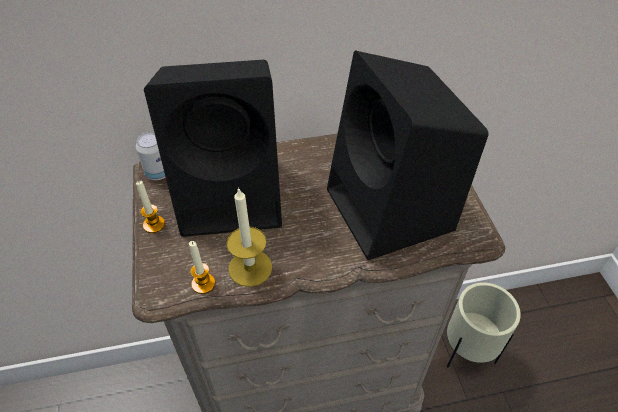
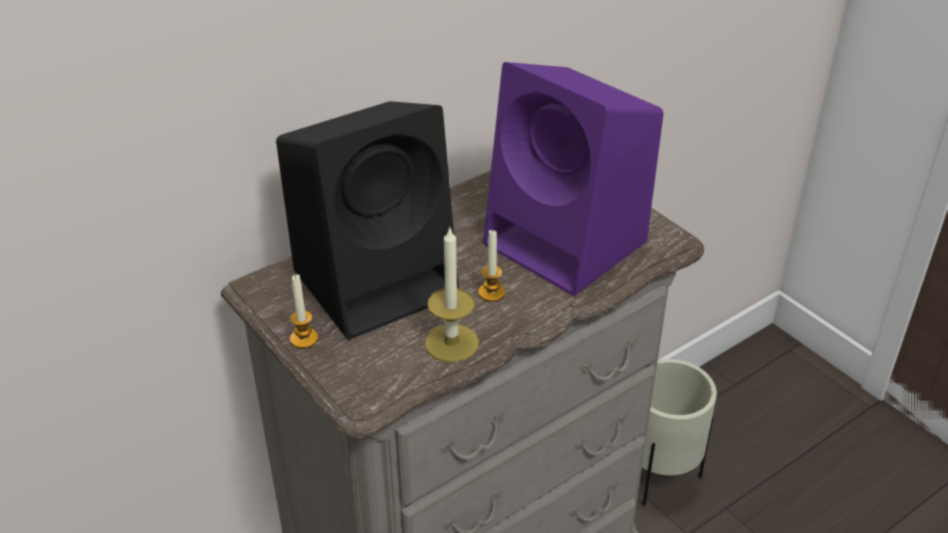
camera: 25 degrees left, 10 degrees down
(158, 173) = (266, 287): can -> none
(203, 284) = (409, 374): candle -> candle (491, 293)
(391, 211) = (569, 244): black speaker -> purple speaker

